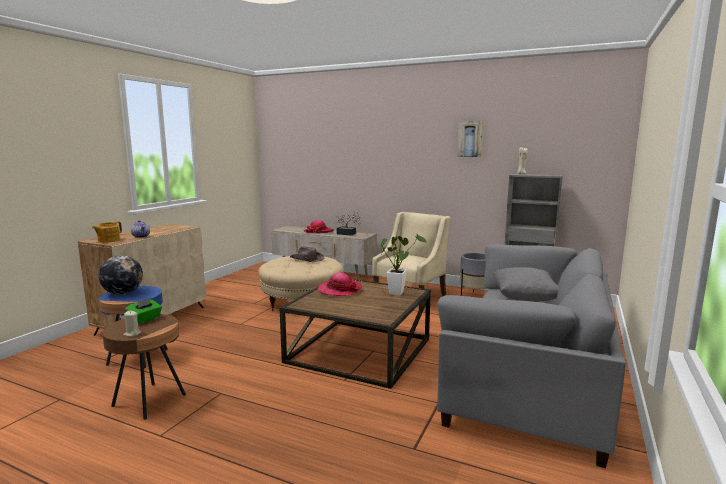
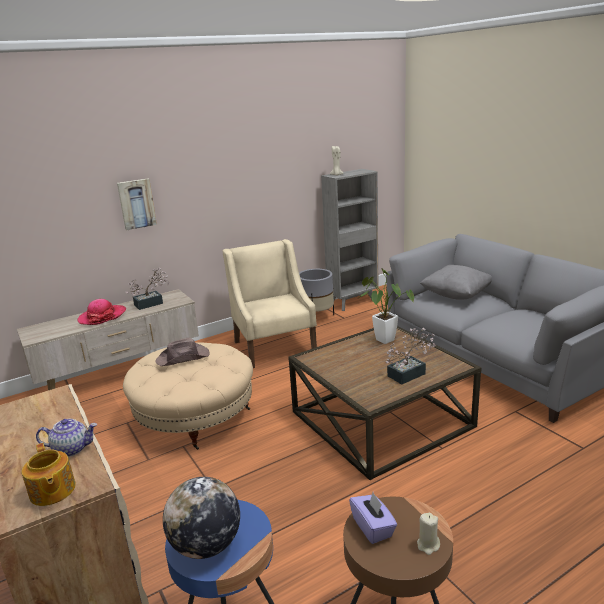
camera: 55 degrees left, 10 degrees up
(145, 320) = (373, 528): green tissue box -> purple tissue box
(339, 290) = (342, 365): hat -> none
(351, 308) = (410, 373): none -> potted plant
(470, 139) = (272, 142): picture -> picture (136, 204)

